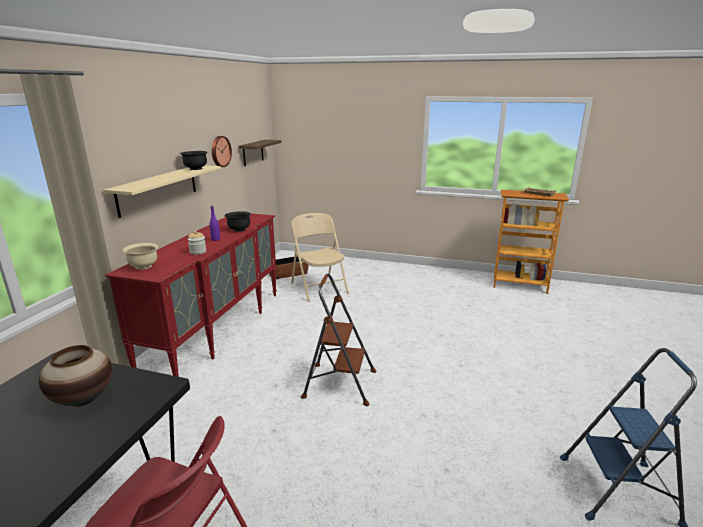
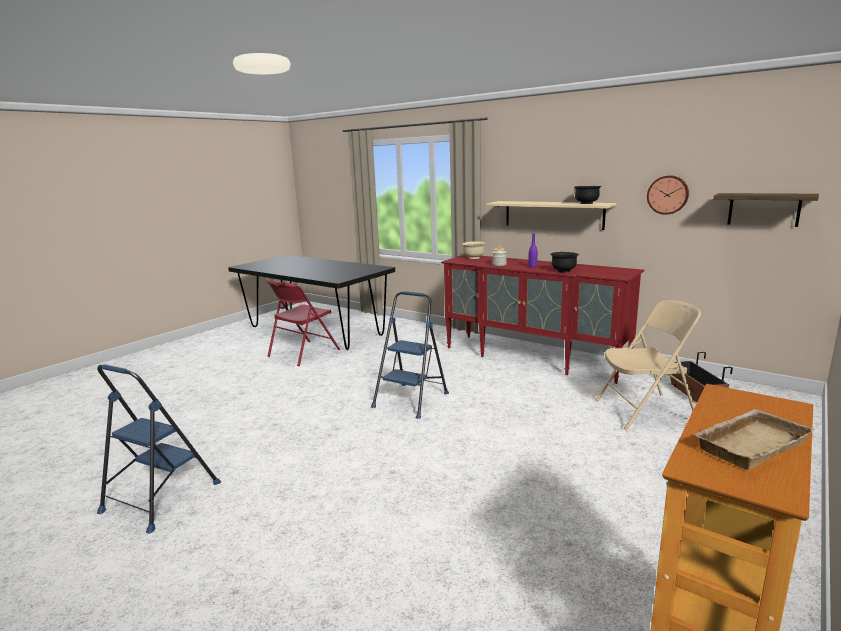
camera: 110 degrees right, 5 degrees down
(83, 399) = (345, 273): vase -> none
(337, 383) = (412, 399): brown step ladder -> blue step ladder

